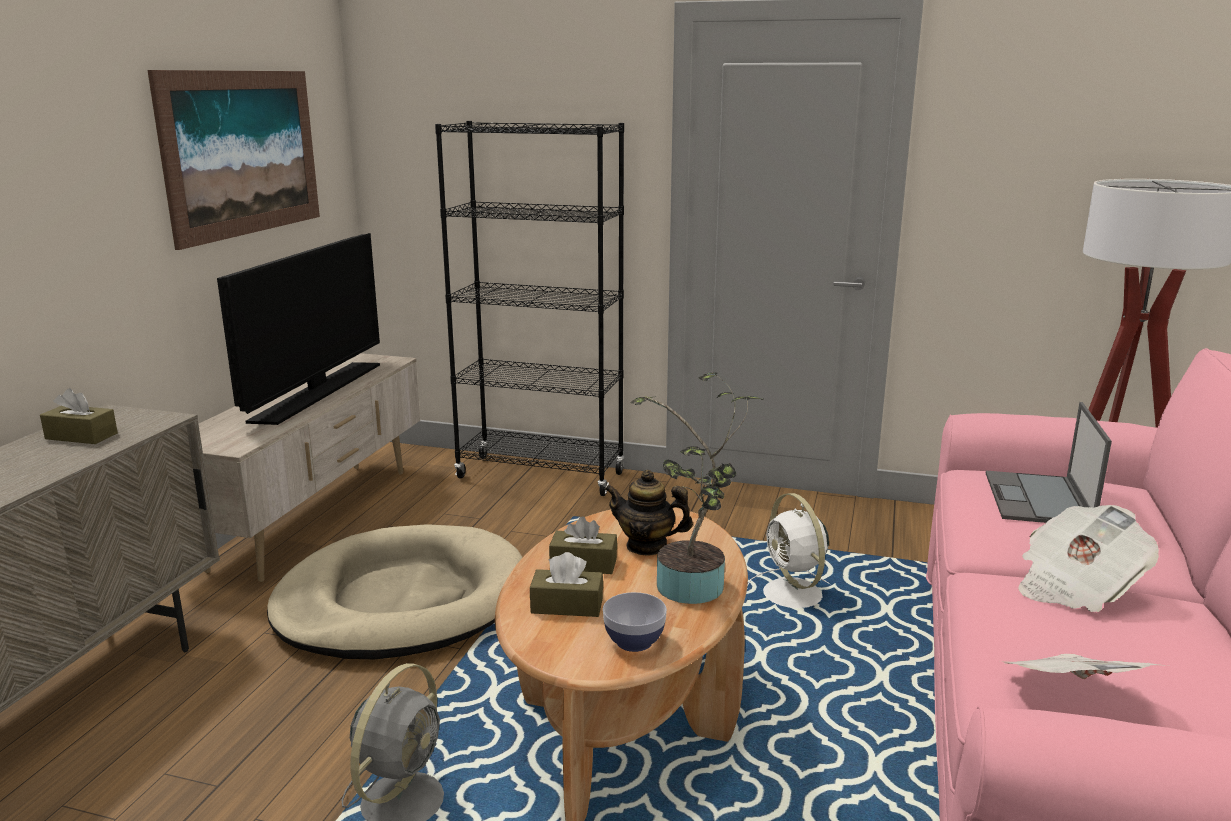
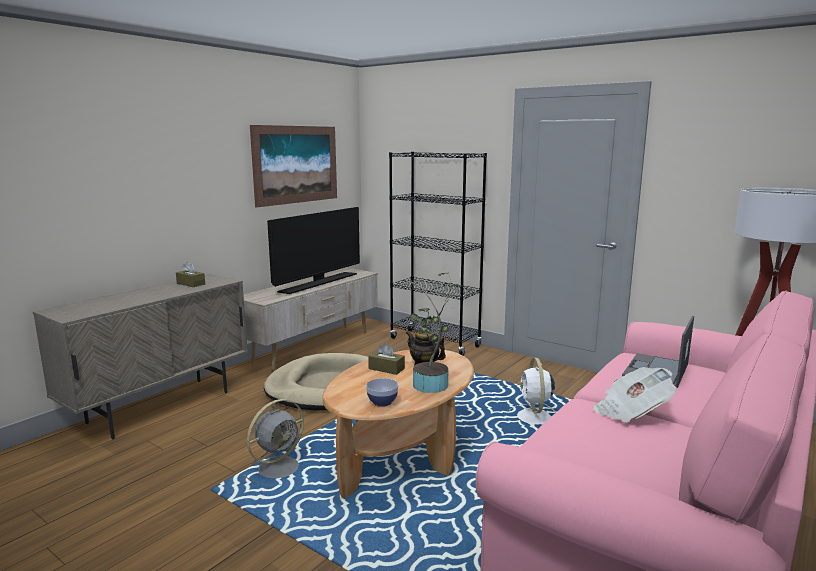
camera: 20 degrees right, 5 degrees down
(567, 605) = (363, 383): brown tissue box -> none
(1073, 697) = (571, 456): newspaper -> none

